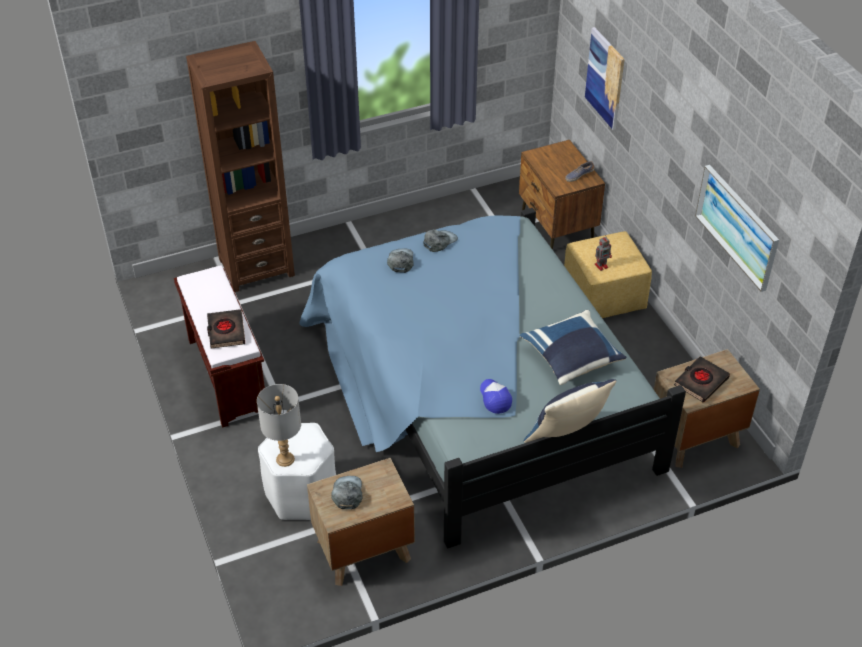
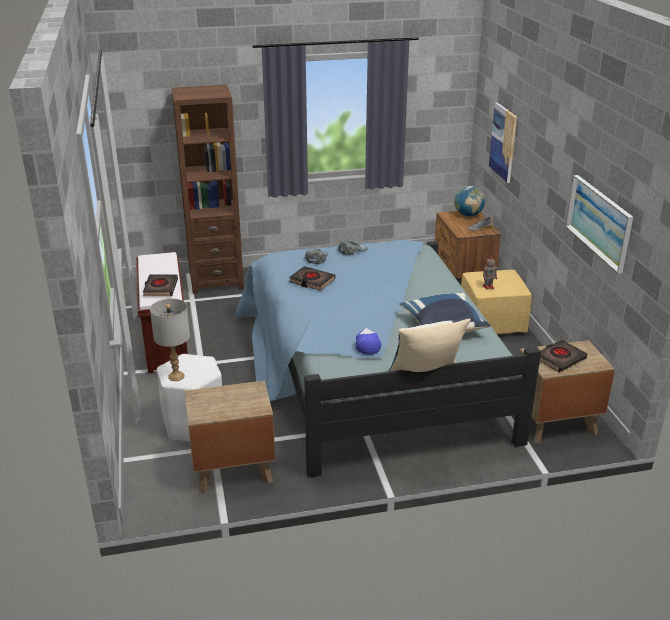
camera: 10 degrees right, 15 degrees down
(347, 493) = (217, 400): grey cap -> none
(406, 303) = (312, 281): none -> black book
(560, 153) = (468, 215): none -> globe

